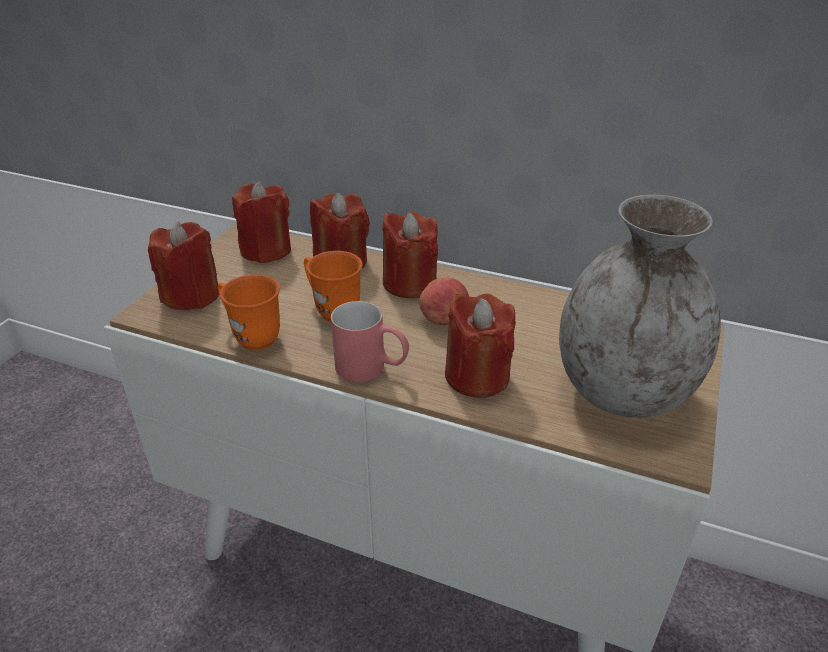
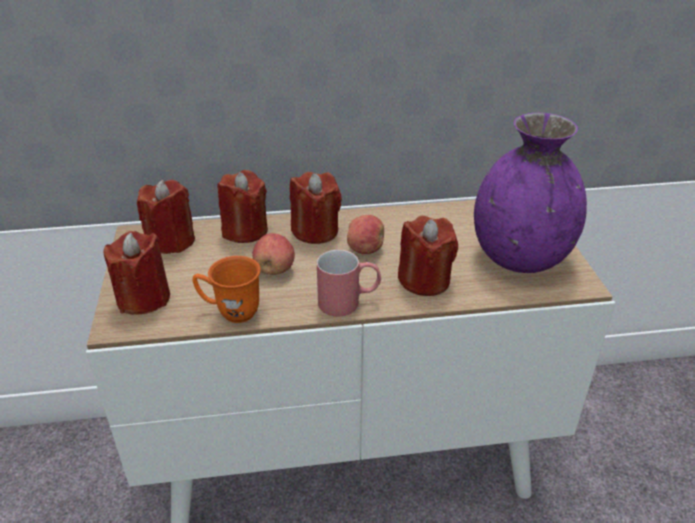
camera: 30 degrees left, 0 degrees up
(331, 309) = (274, 269): orange mug -> apple
(624, 392) = (521, 258): grey vase -> purple vase

